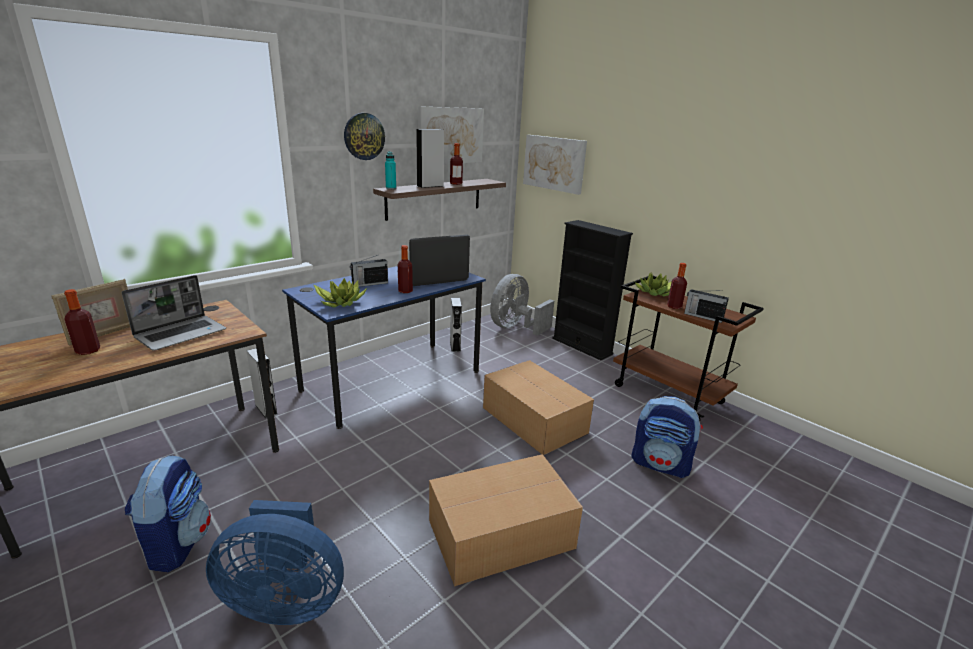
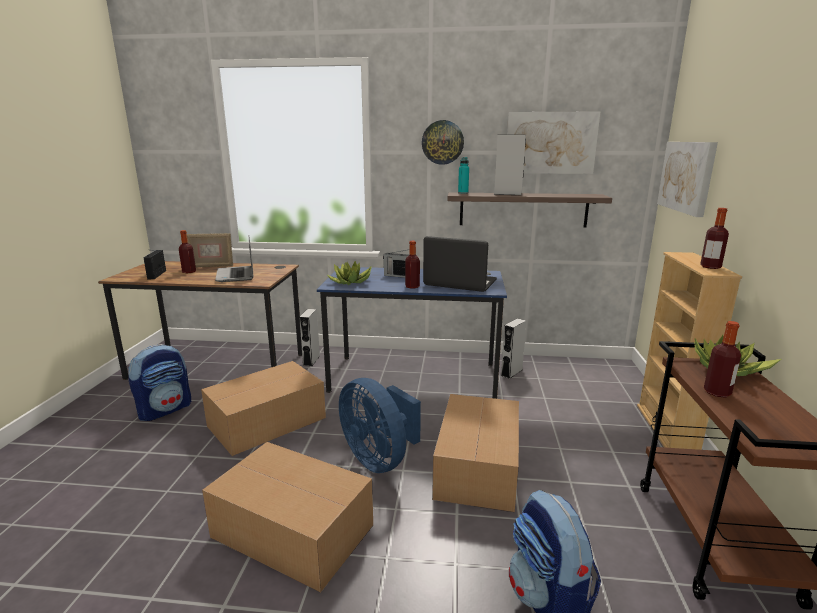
camera: 50 degrees right, 5 degrees down
(181, 334) = (236, 275): laptop -> laptop turned 75 degrees clockwise
(285, 600) = (145, 471): blue fan -> blue fan (379, 458)
(328, 484) = (265, 422): none -> cardboard box
(456, 183) = (544, 194): bottle -> bottle (710, 267)
(515, 327) = (607, 380): grey fan -> none
(582, 346) = (666, 429): black bookcase -> beige bookcase
(702, 316) = (741, 419): radio -> radio (157, 274)

